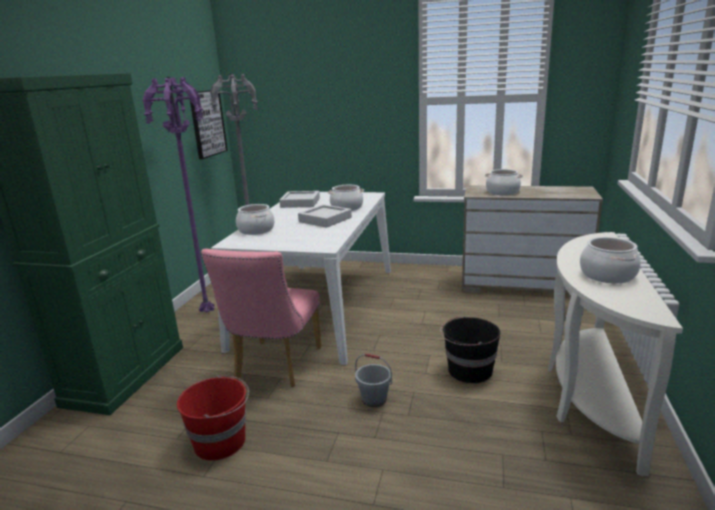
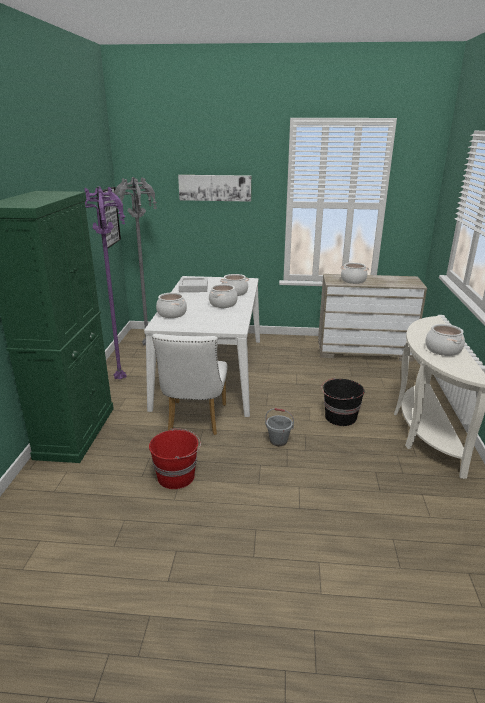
camera: 10 degrees left, 5 degrees up
(274, 367) = (195, 421): pink chair -> white chair
(325, 220) = (223, 304): grey tray -> cooking pot
(332, 85) = (215, 187): none -> picture

